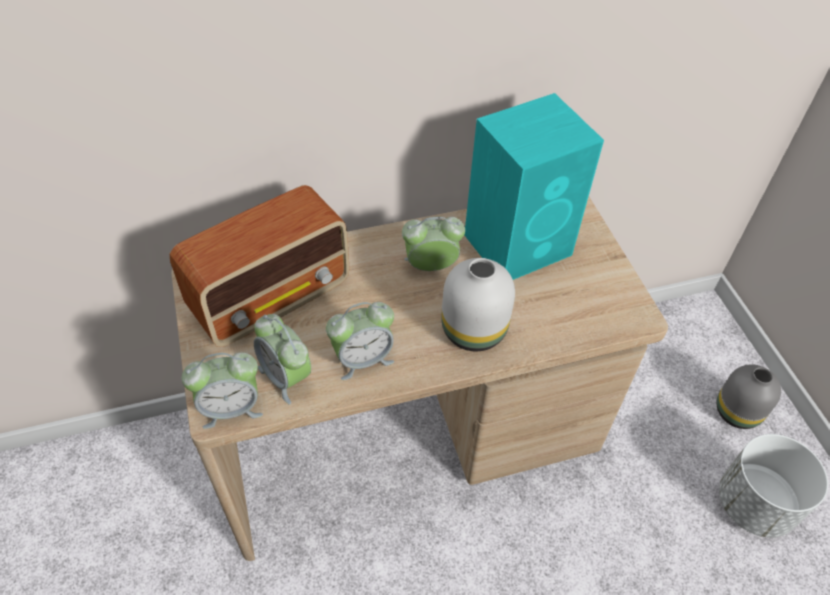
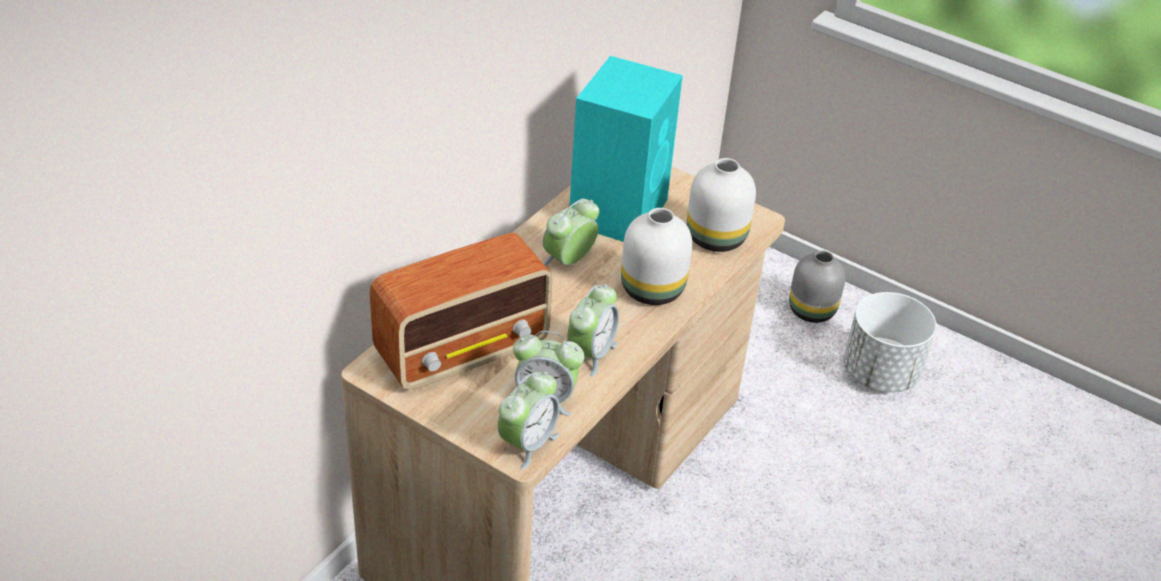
camera: 40 degrees left, 10 degrees down
(273, 298) = (464, 350): radio -> radio turned 45 degrees clockwise
(578, 312) = (714, 238): none -> white vase

